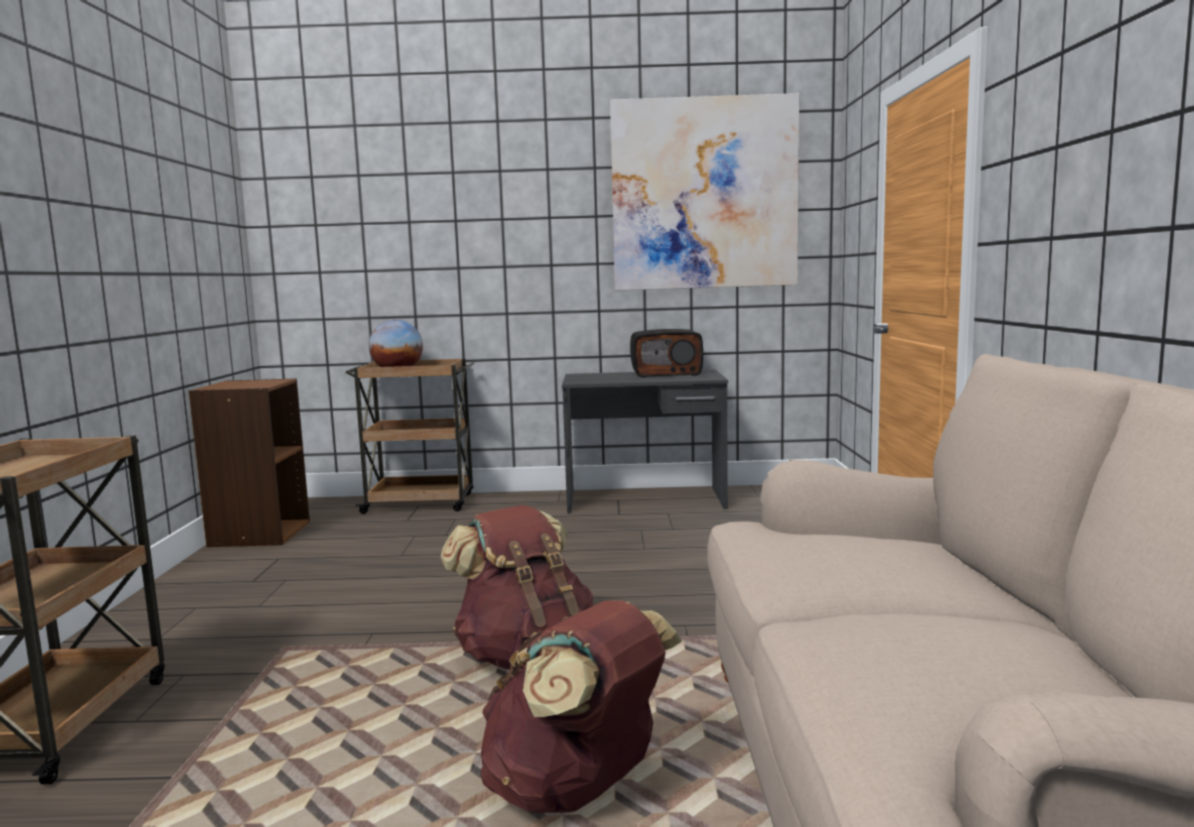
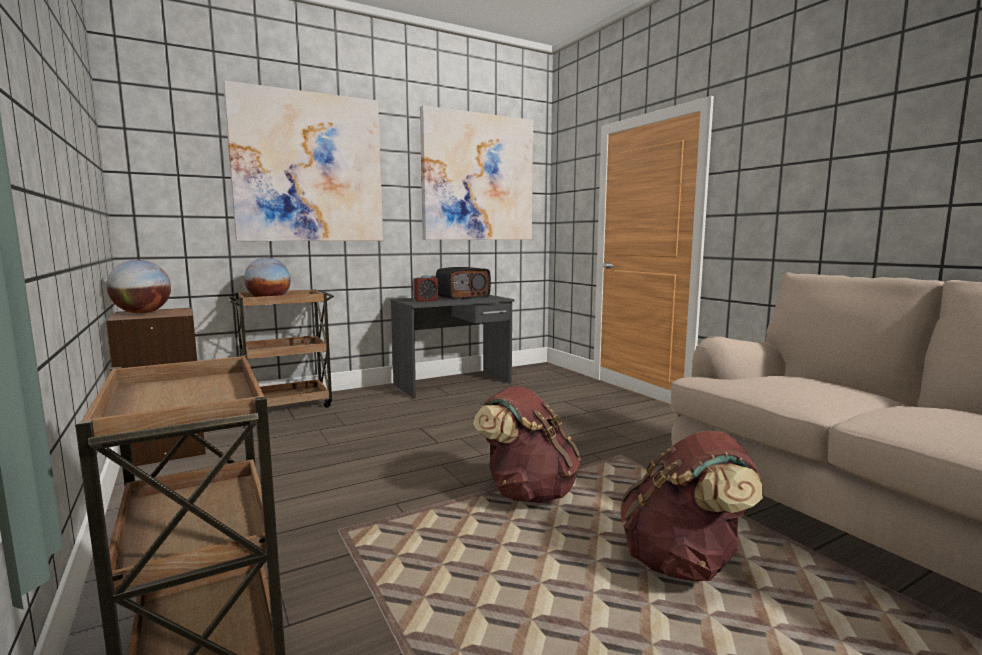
camera: 30 degrees left, 0 degrees up
(238, 383) = (142, 313): none -> globe
(458, 204) = (308, 168): none -> picture
(600, 377) = (425, 300): none -> alarm clock

